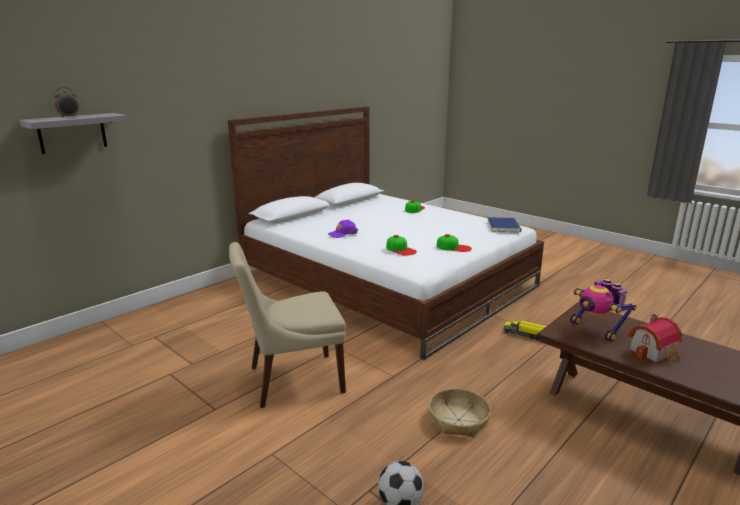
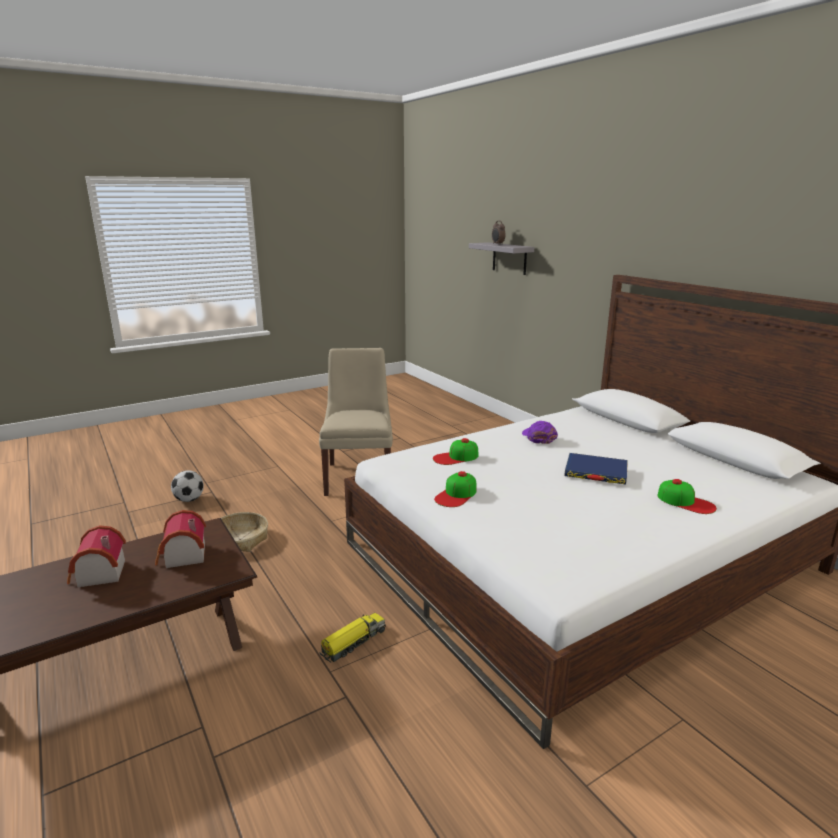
camera: 105 degrees right, 0 degrees up
(503, 227) = (559, 568): blue book -> blue book (595, 472)
(596, 329) = (182, 556): toy robot -> toy house

